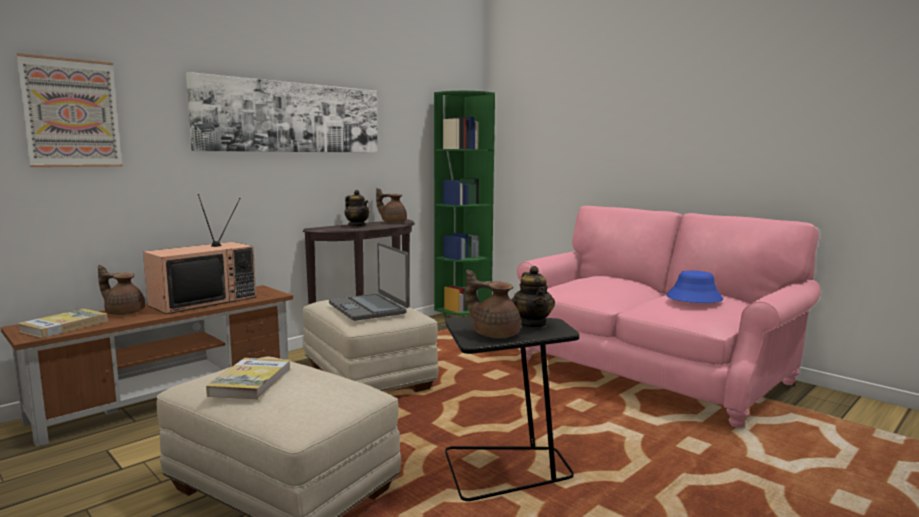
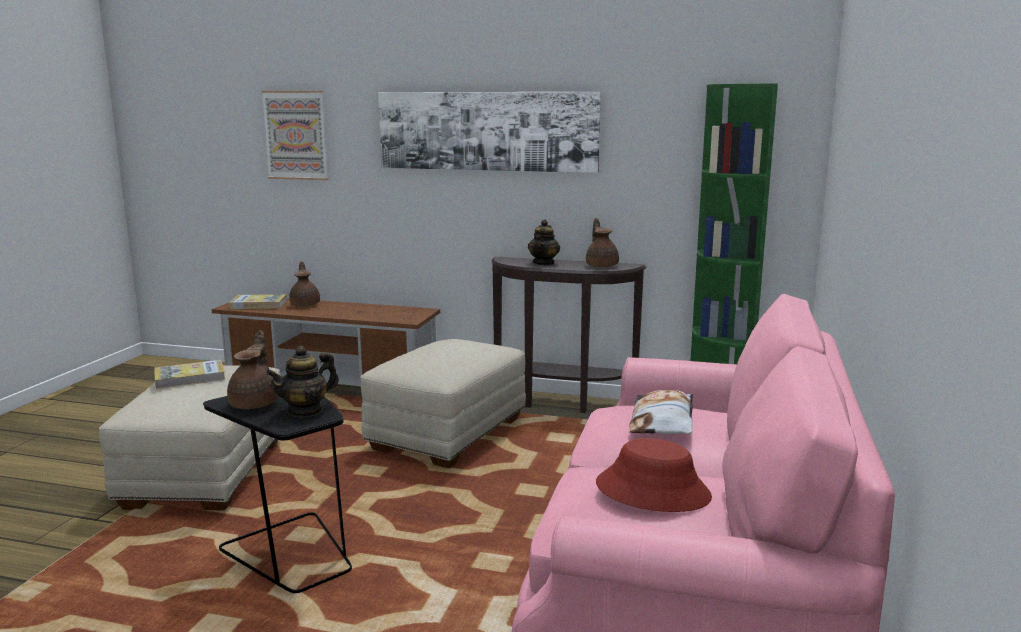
camera: 60 degrees right, 5 degrees up
(204, 301) = (362, 310): television -> none
(368, 308) = (428, 357): laptop -> none
(596, 284) = (663, 422): none -> pillow
(694, 298) = (653, 490): blue hat -> red hat

